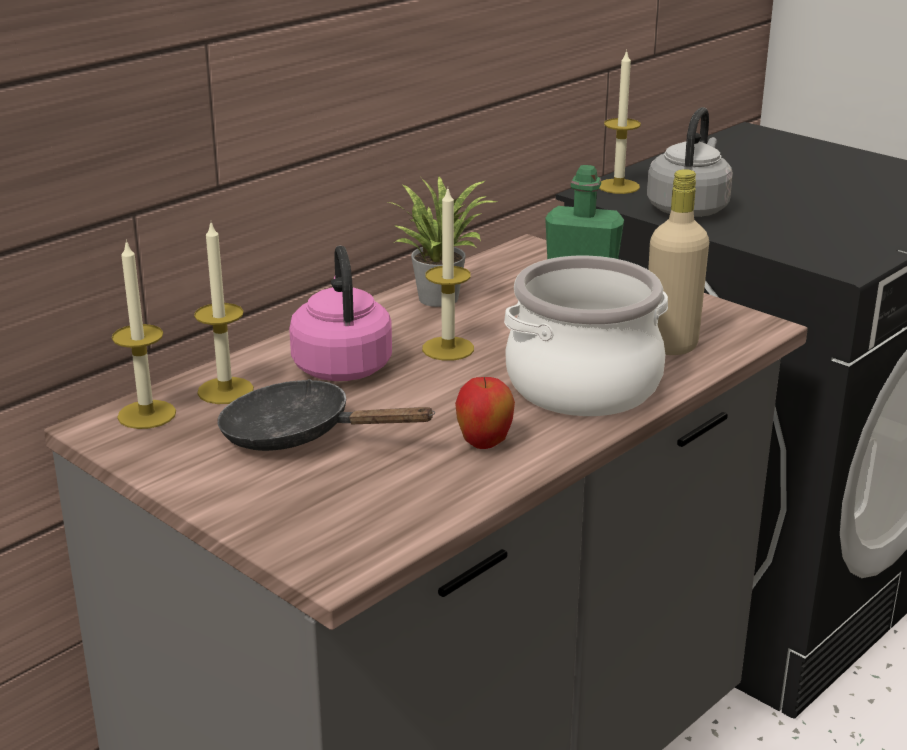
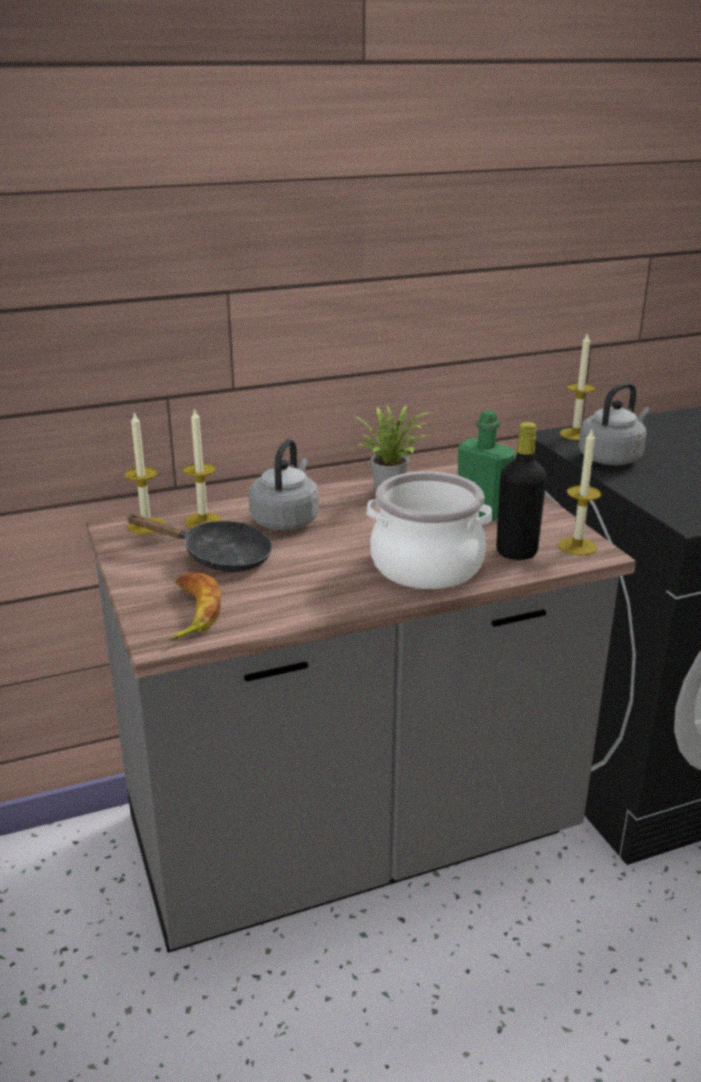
camera: 25 degrees right, 0 degrees up
(299, 435) = (218, 557): black frying pan -> black frying pan turned 150 degrees clockwise
(338, 519) = (190, 613): none -> banana
(342, 365) = (286, 520): pink kettle -> grey kettle
(448, 348) = (362, 523): candle -> candle (577, 546)
(484, 444) = (323, 589): apple -> none
(671, 346) = (516, 552): beige bottle -> black bottle

